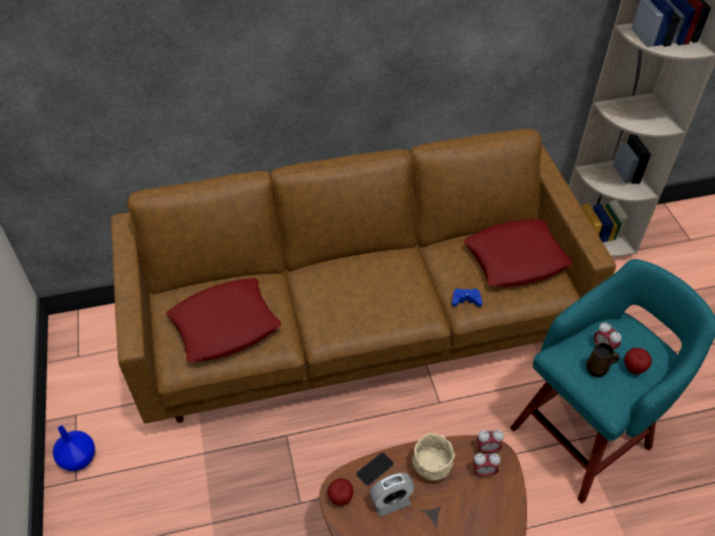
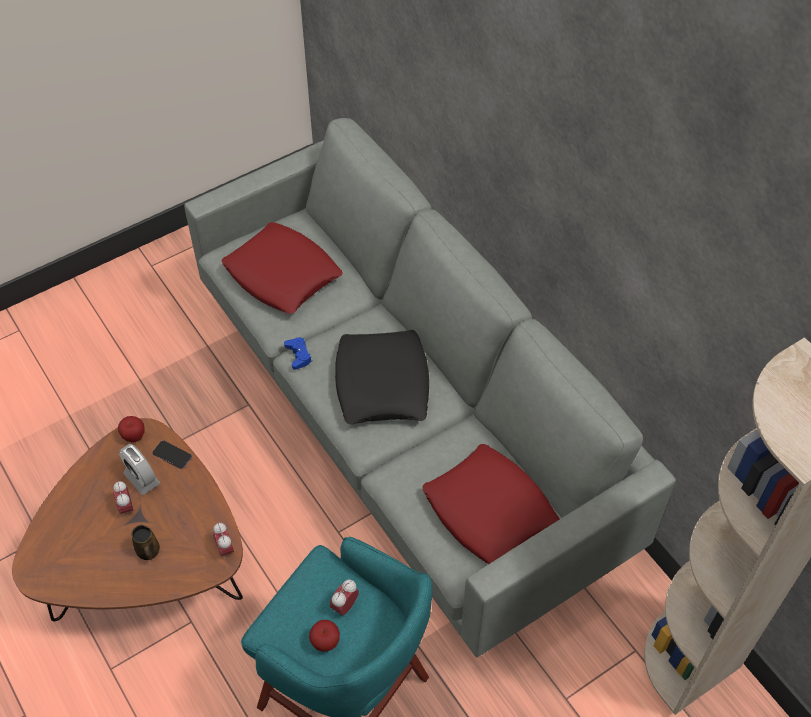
camera: 70 degrees right, 5 degrees up
(78, 460) = (171, 258): blue vase -> none
(357, 327) = (407, 423): brown sofa -> grey sofa
(376, 288) = (382, 384): none -> black pillow
(430, 469) = (187, 502): beige bowl -> none
(466, 300) = (401, 473): blue game controller -> blue game controller (298, 355)
(483, 472) = (197, 551): alarm clock -> alarm clock (126, 507)
(597, 369) = (311, 604): brown mug -> brown mug (148, 552)

